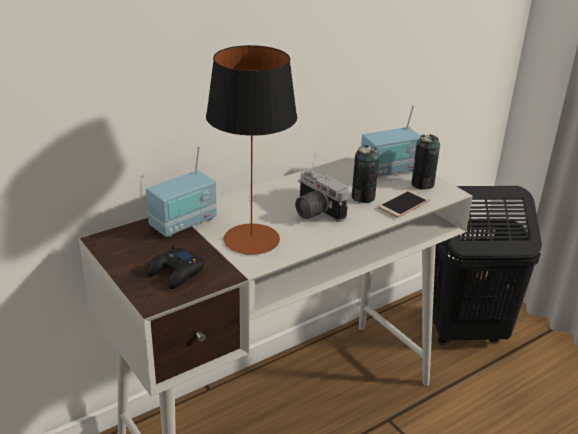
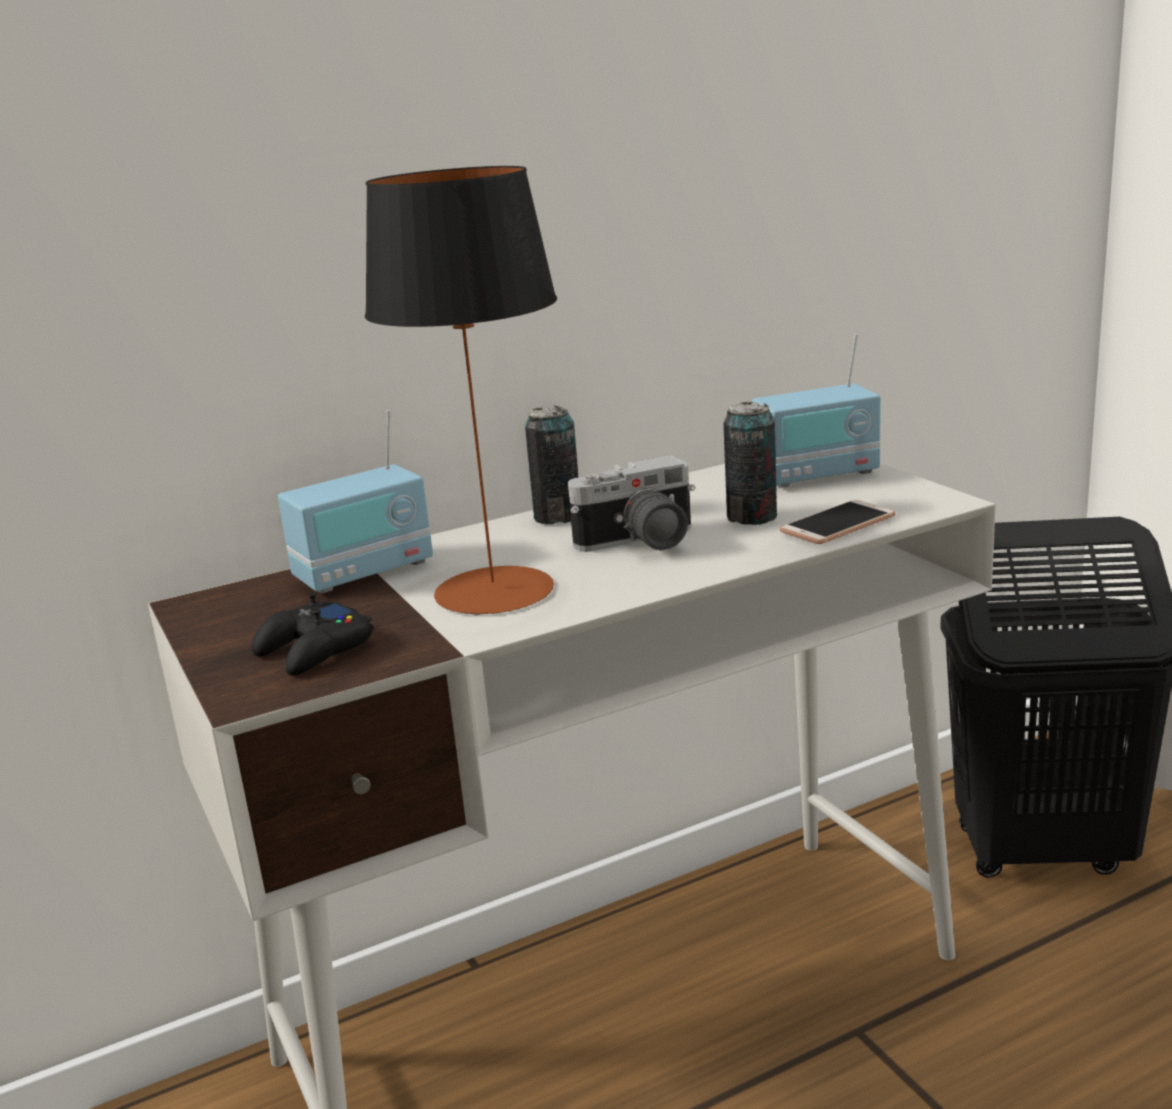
camera: 10 degrees right, 10 degrees down
(314, 212) = (640, 544): camera -> camera turned 75 degrees counterclockwise
(422, 184) = (886, 492): can -> can (558, 517)

